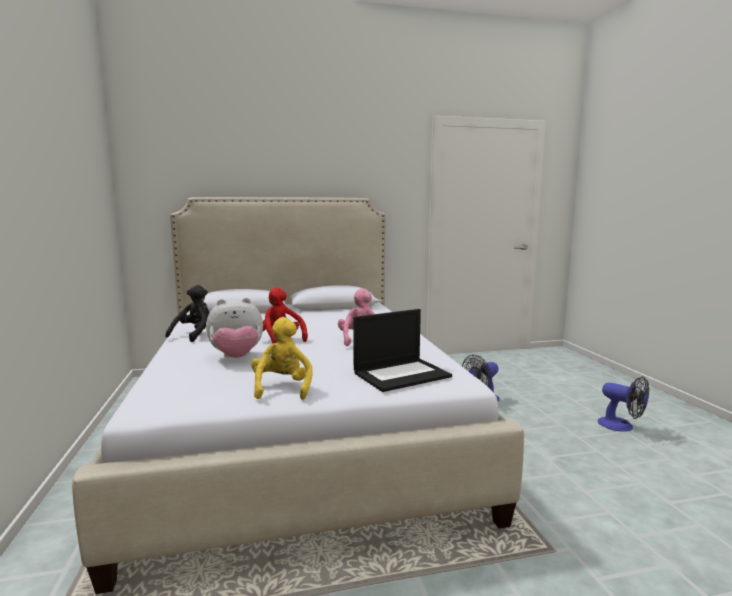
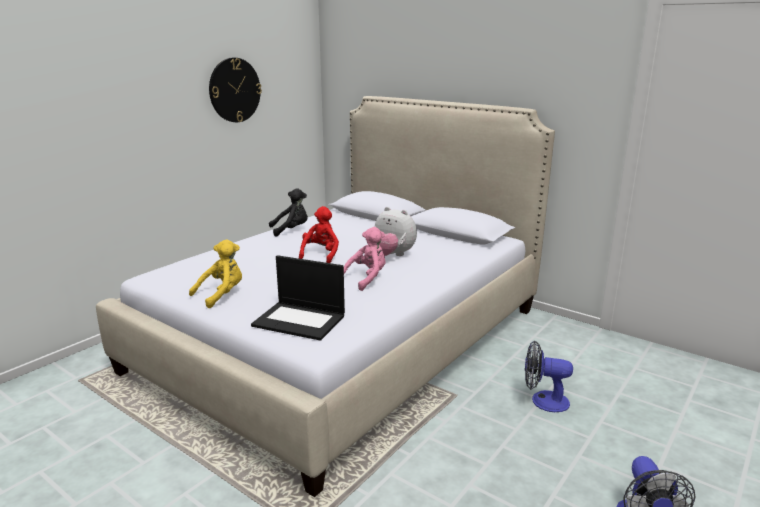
camera: 50 degrees right, 10 degrees up
(67, 180) = (234, 90): none -> wall clock
(236, 357) = (258, 260): plush toy -> plush toy (391, 256)

